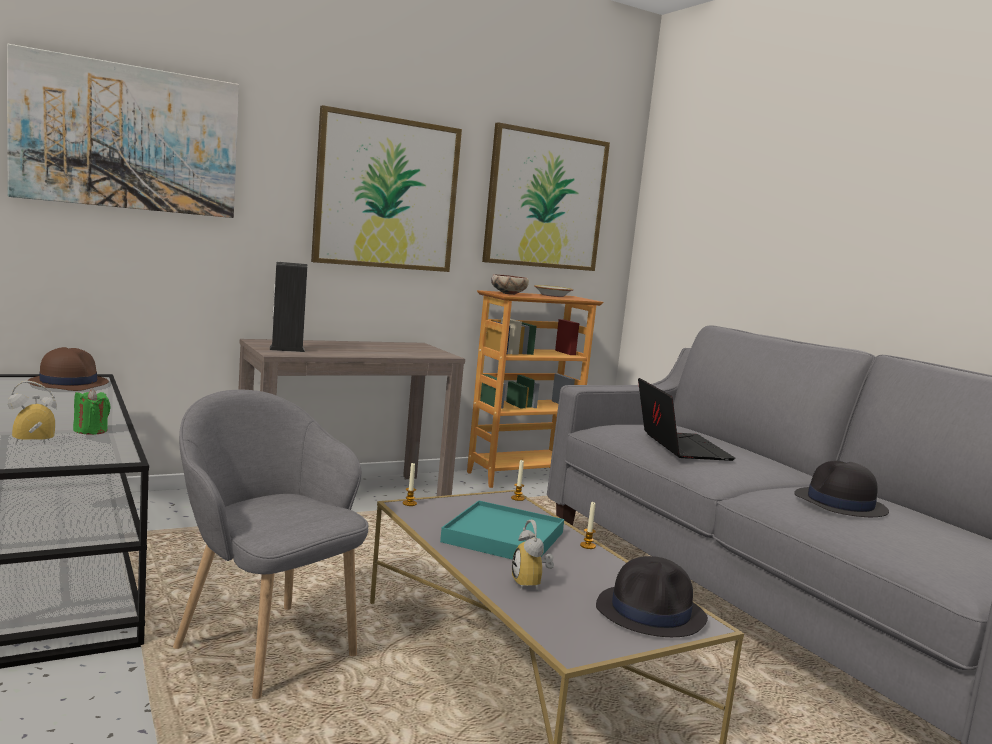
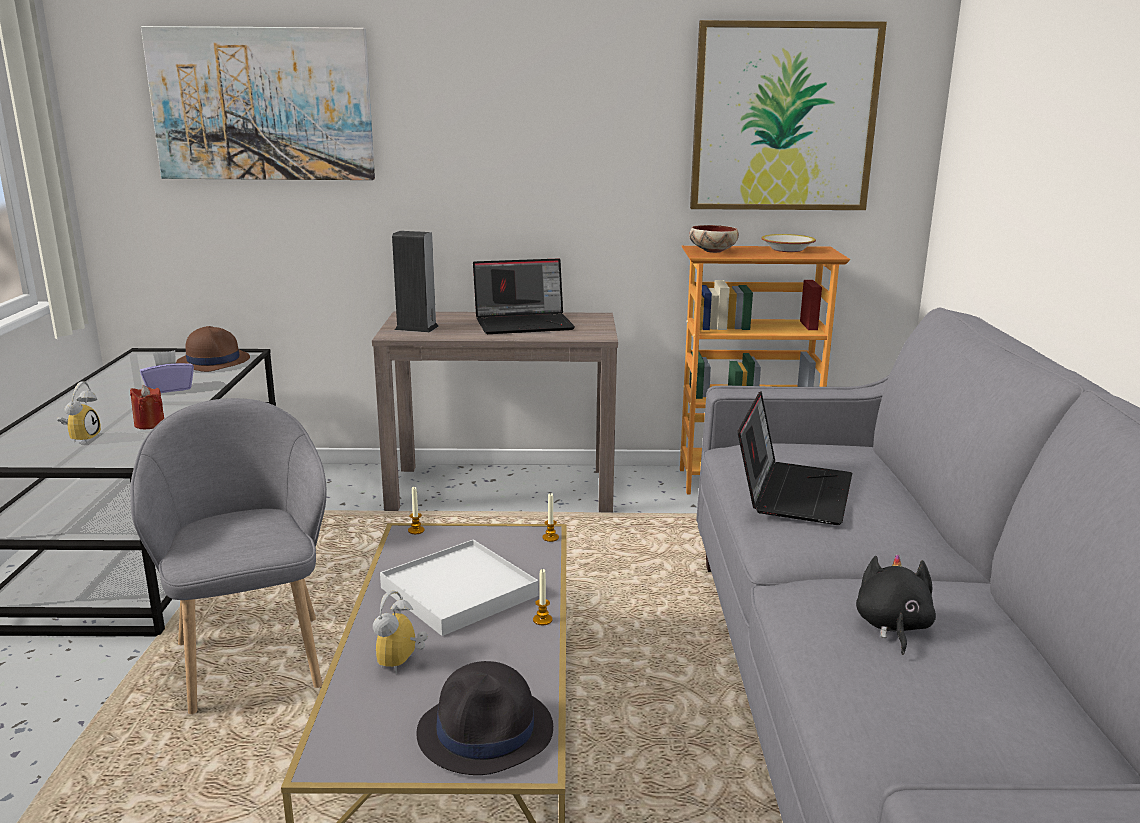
camera: 30 degrees right, 10 degrees up
(32, 444) = (82, 438): alarm clock -> alarm clock turned 90 degrees clockwise
(58, 404) = (169, 389): none -> purple tissue box
(91, 431) = (149, 424): green candle -> red candle
(372, 347) = (525, 323): none -> laptop
(387, 193) = (553, 133): picture -> none
(503, 537) = (459, 591): turquoise tray -> white tray
(840, 504) = (892, 626): black hat -> black plush toy

